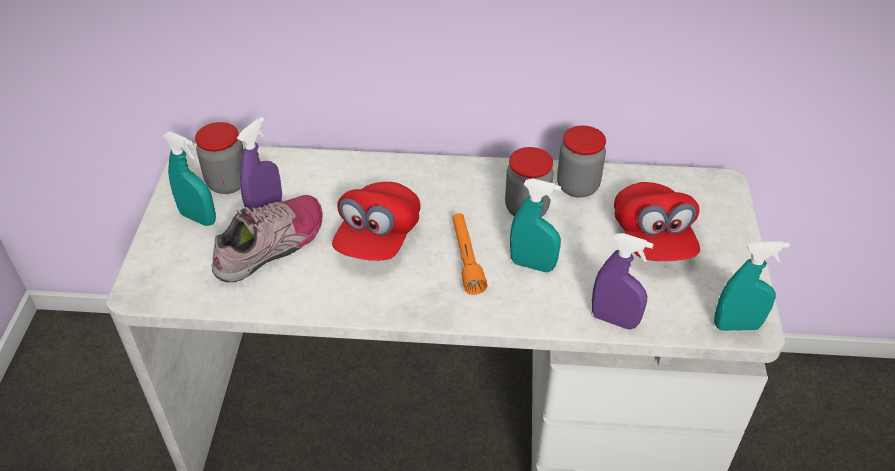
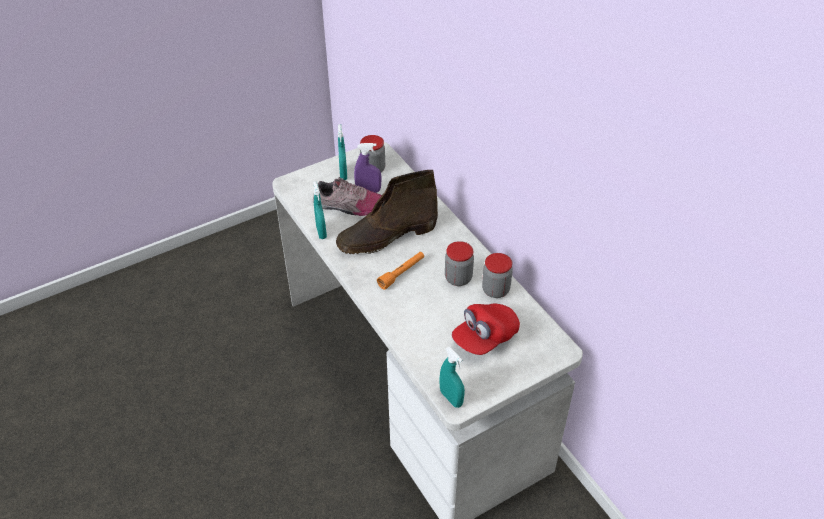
camera: 55 degrees right, 0 degrees up
(378, 237) = (386, 236): red cap -> brown boot
(532, 265) = (420, 299): turquoise spray bottle -> turquoise spray bottle (321, 232)
(614, 320) = (411, 347): purple spray bottle -> none

